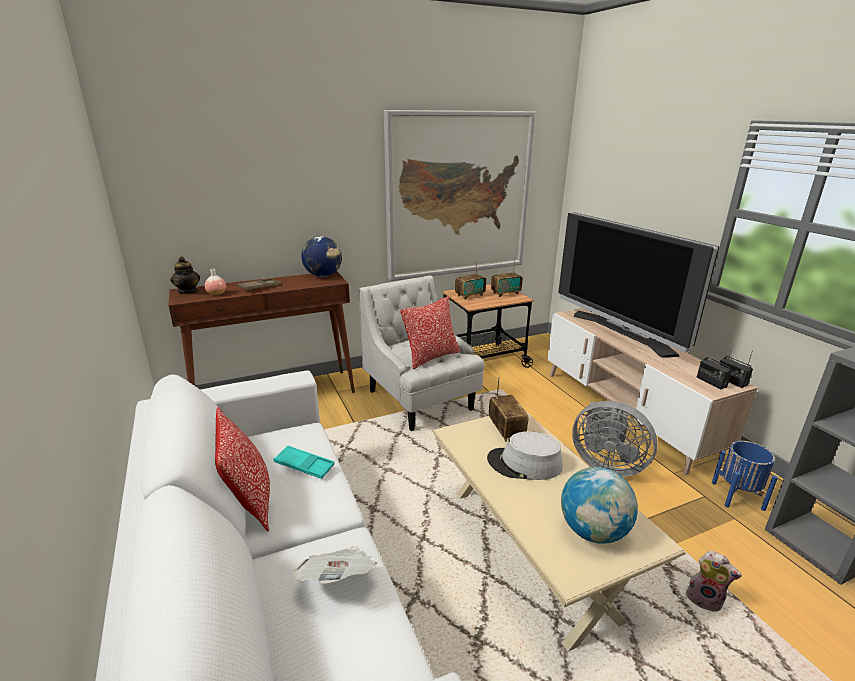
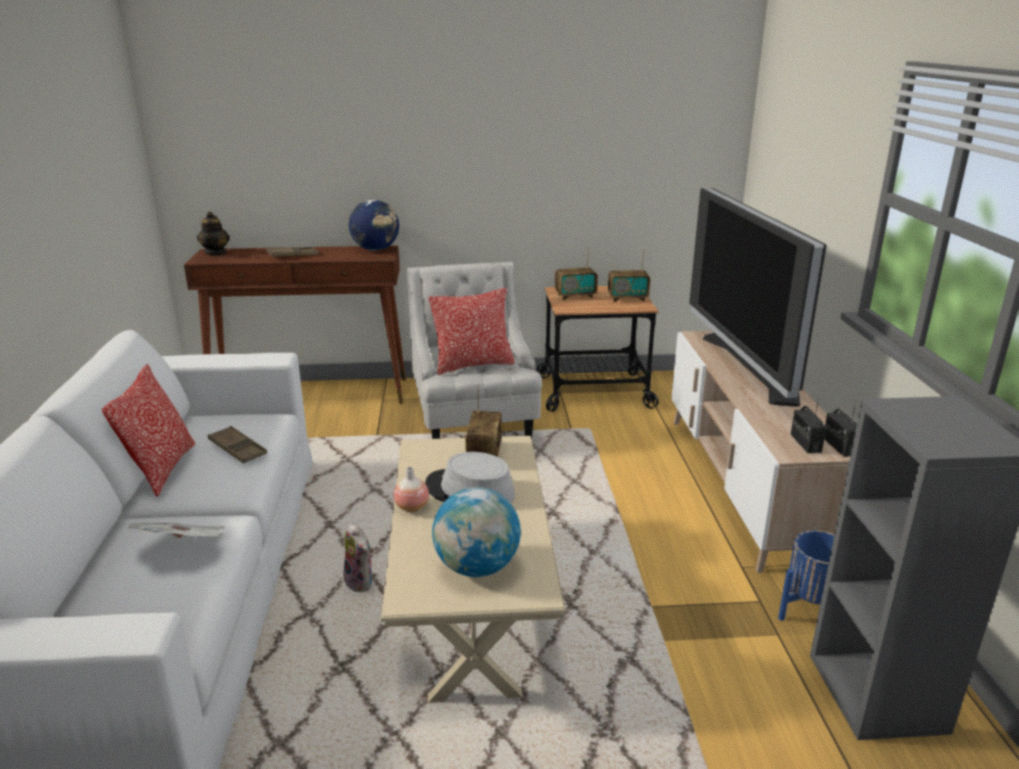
camera: 20 degrees right, 0 degrees up
(216, 294) = (241, 258): vase -> vase (412, 507)
(304, 465) = (237, 449): turquoise tray -> brown tray
(458, 195) = (573, 157): picture -> none
(606, 464) = (654, 538): grey fan -> none
(705, 600) = (643, 703): plush toy -> plush toy (362, 583)

